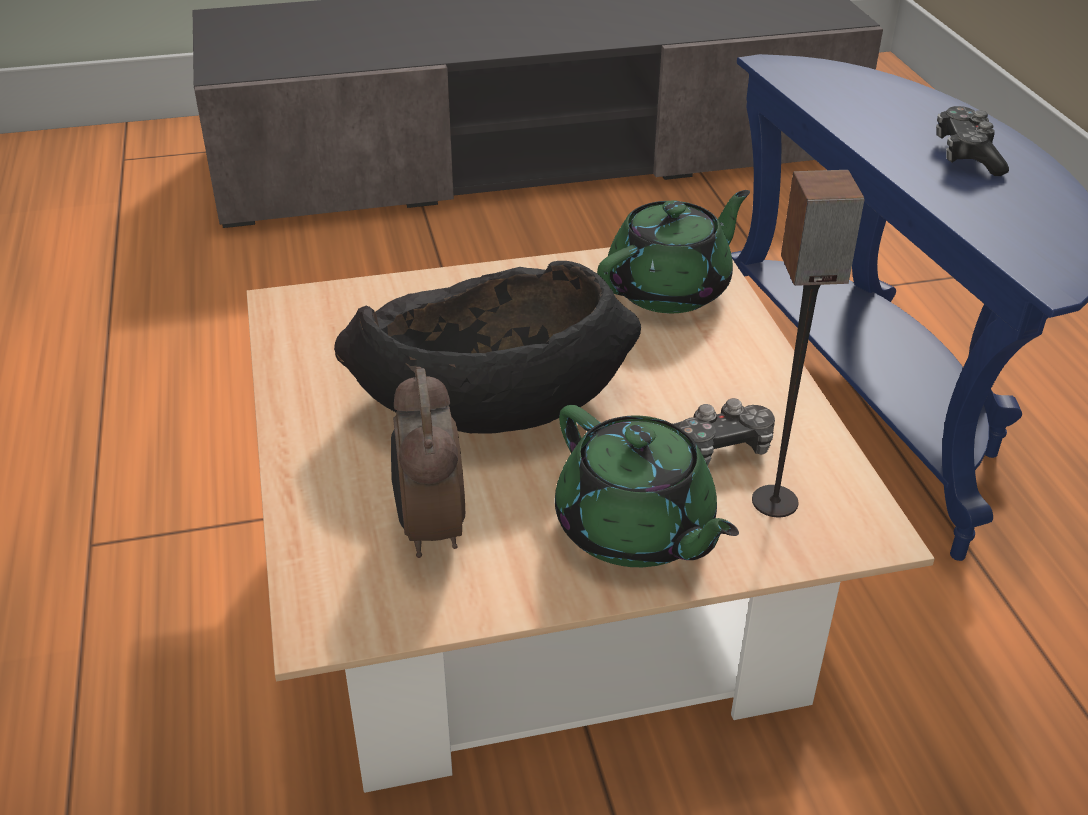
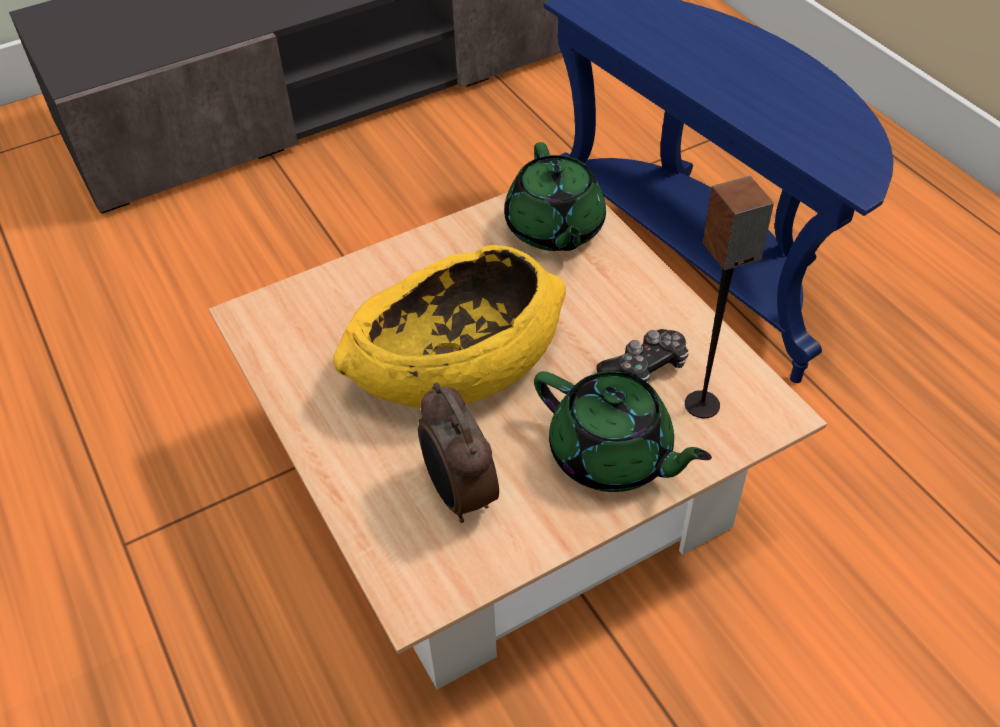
camera: 15 degrees left, 10 degrees up
(490, 398) = (455, 366): black bowl -> yellow bowl
(670, 289) = (554, 229): green teapot -> green teapot turned 135 degrees clockwise
(967, 155) = (757, 72): game controller -> none

